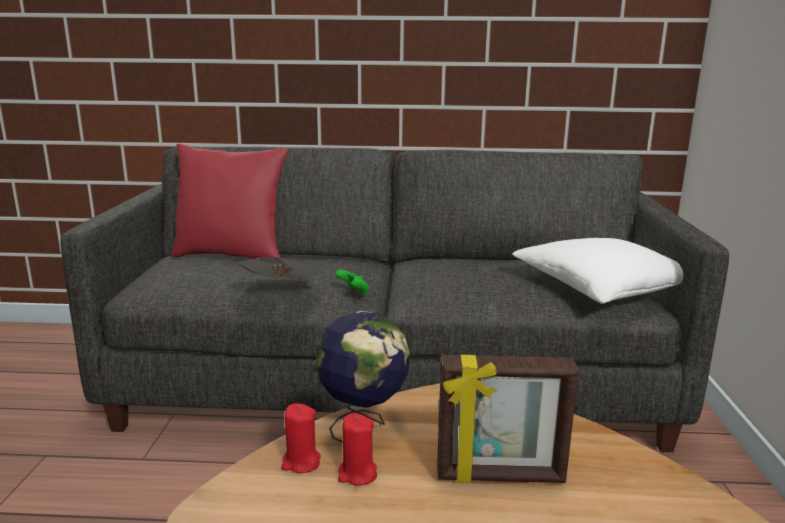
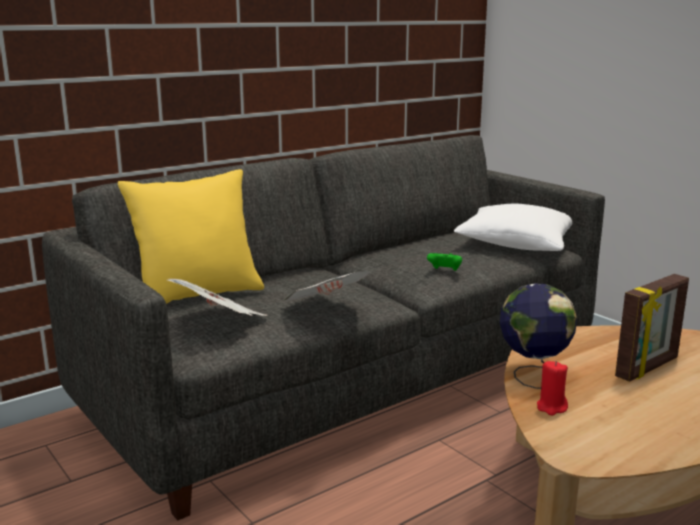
camera: 40 degrees left, 0 degrees up
(190, 276) = (219, 321): none -> newspaper
(231, 255) = (197, 295): red pillow -> yellow pillow
(354, 293) = (373, 294): green game controller -> green game controller (444, 271)
(357, 474) = (589, 398): red candle -> none

